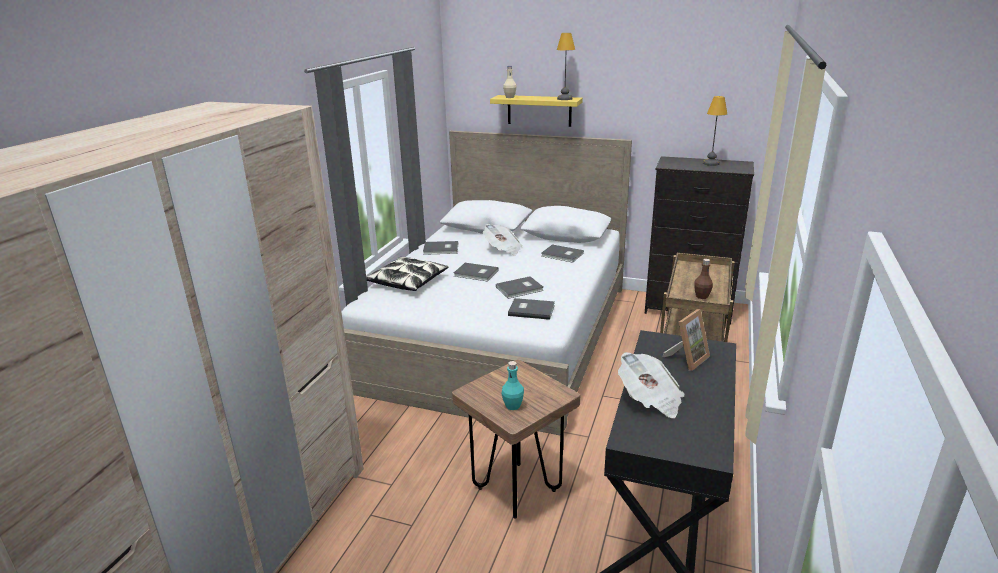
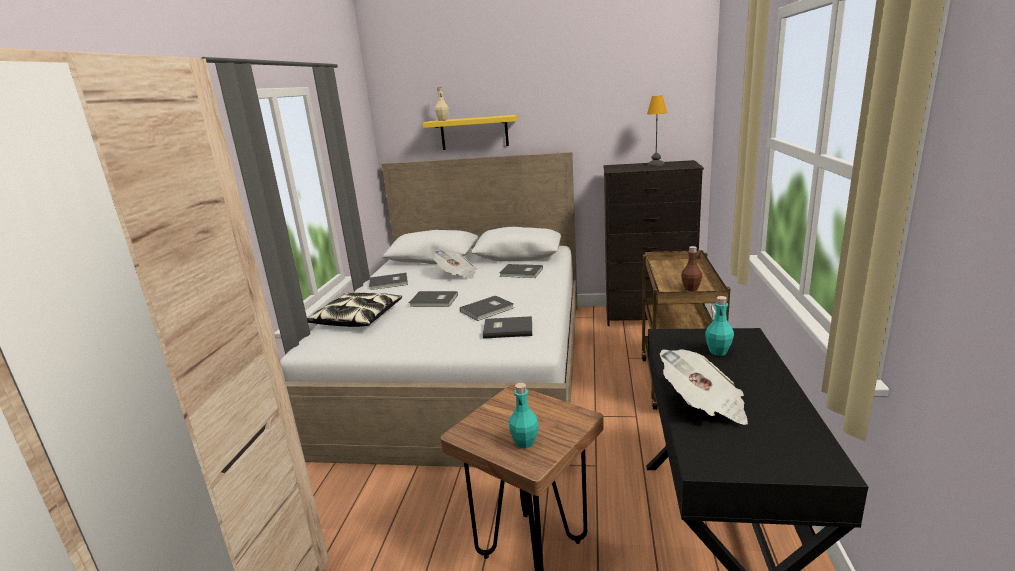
camera: 10 degrees left, 5 degrees down
(564, 99) = (500, 116): table lamp -> none
(687, 359) = (718, 352): picture frame -> turquoise bottle

